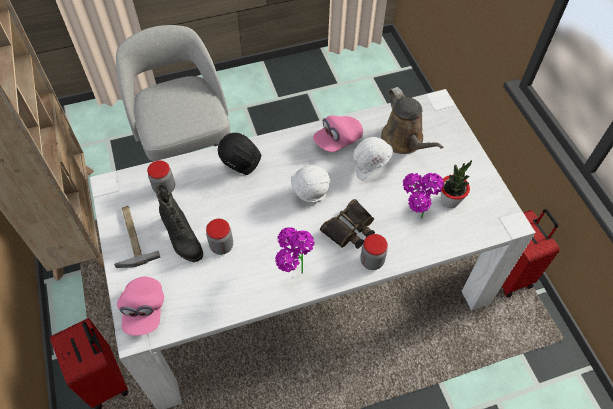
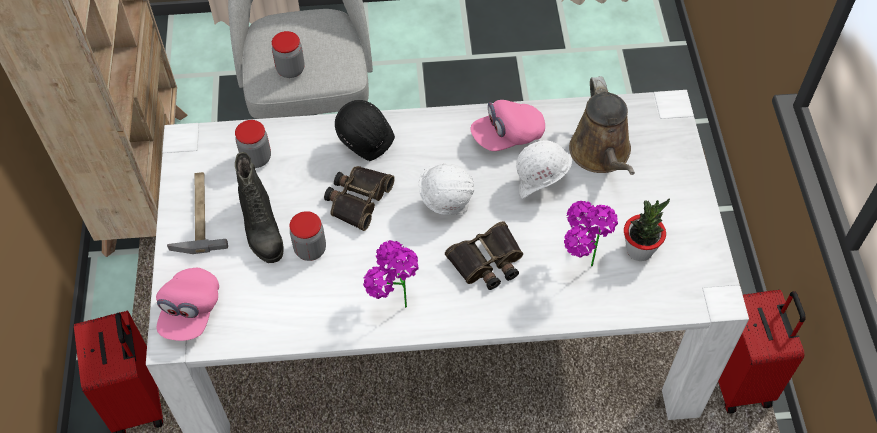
camera: 15 degrees right, 0 degrees up
(246, 203) = (357, 199): none -> binoculars
(372, 261) = (504, 310): jar -> jar (290, 69)

